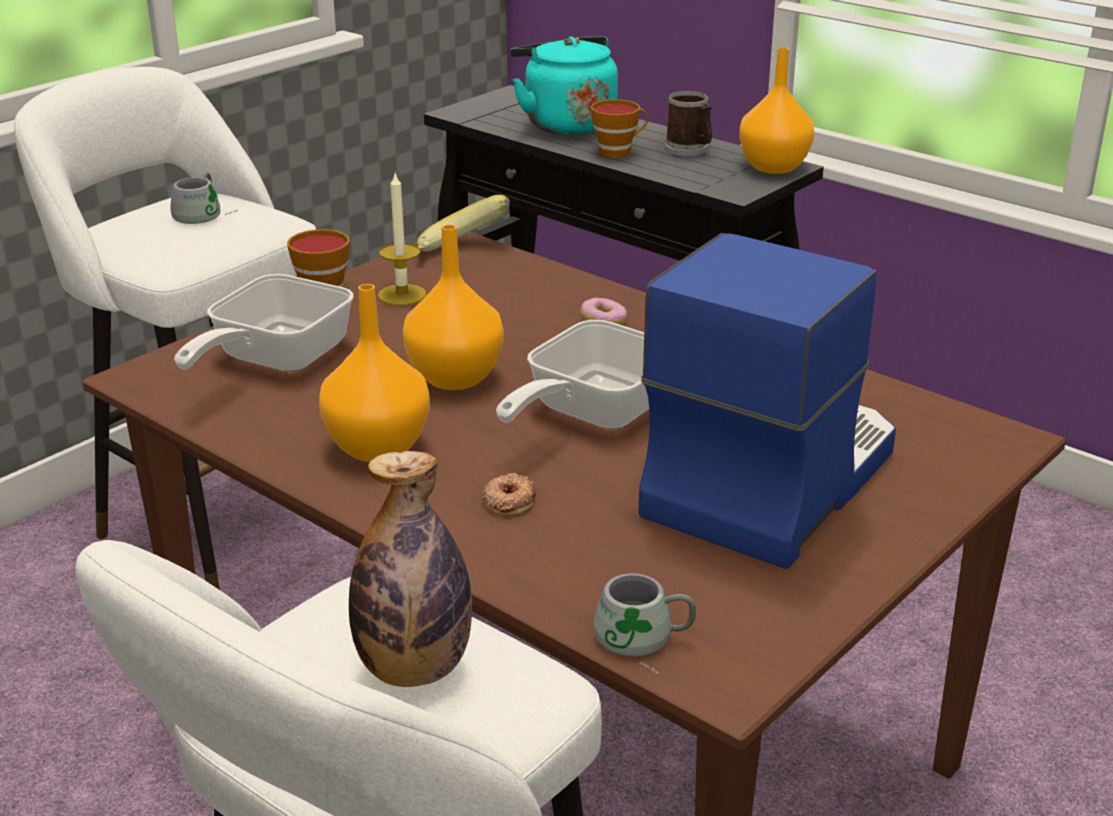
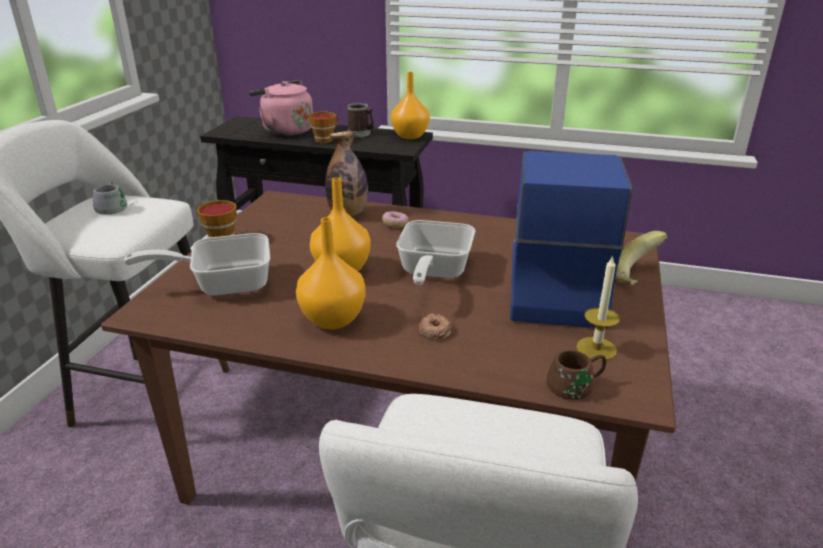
camera: 25 degrees left, 0 degrees up
(273, 359) = (222, 283): frying pan -> frying pan turned 75 degrees clockwise
(402, 295) = (270, 231): candle -> candle (596, 349)
(414, 668) = (498, 445): bottle -> bottle (348, 213)
(460, 252) = (283, 203): banana -> banana (638, 277)
(566, 124) = (285, 130): turquoise kettle -> pink kettle
(642, 641) = (578, 388): grey mug -> brown mug

